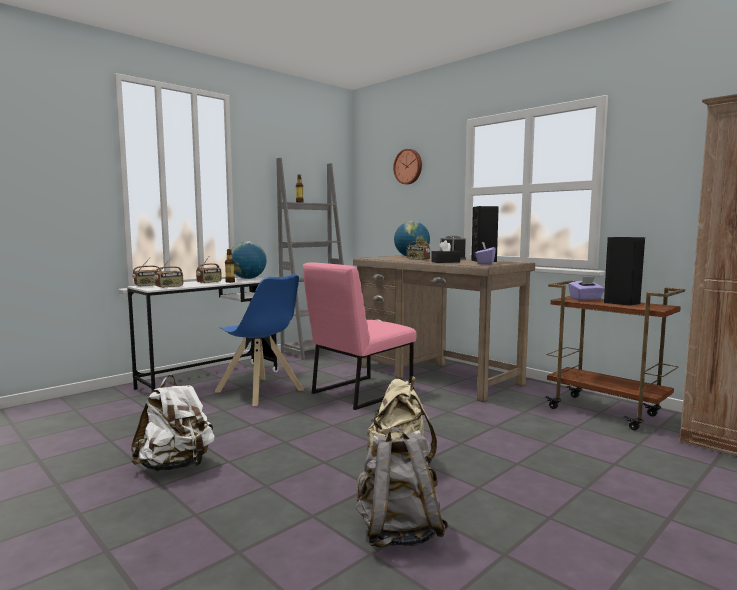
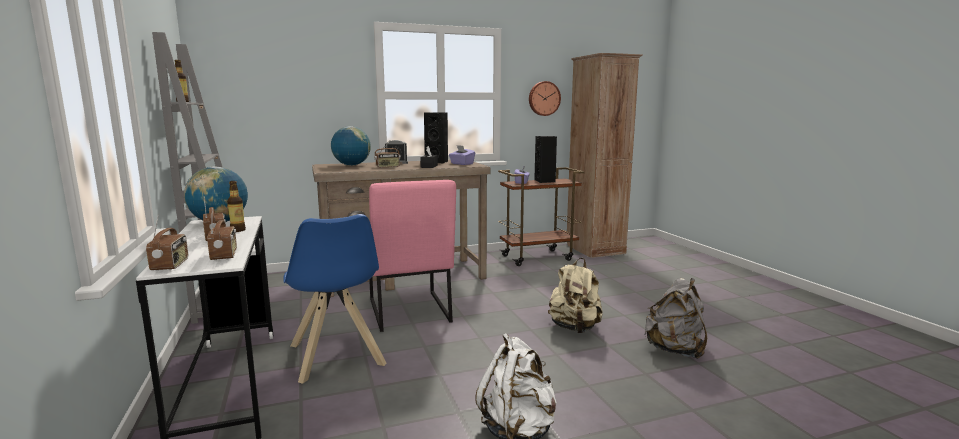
camera: 65 degrees left, 5 degrees up
(261, 392) = (337, 356): blue chair -> blue chair turned 90 degrees clockwise
(408, 166) = (294, 61): wall clock -> wall clock (543, 98)

